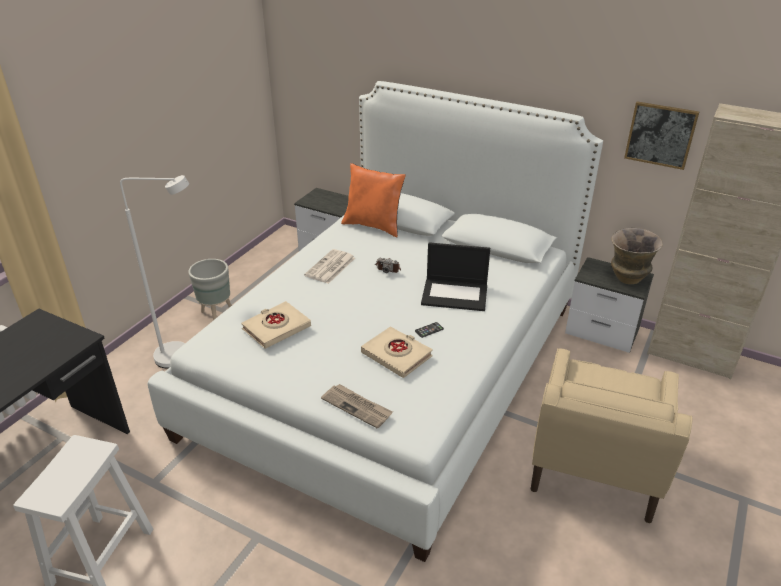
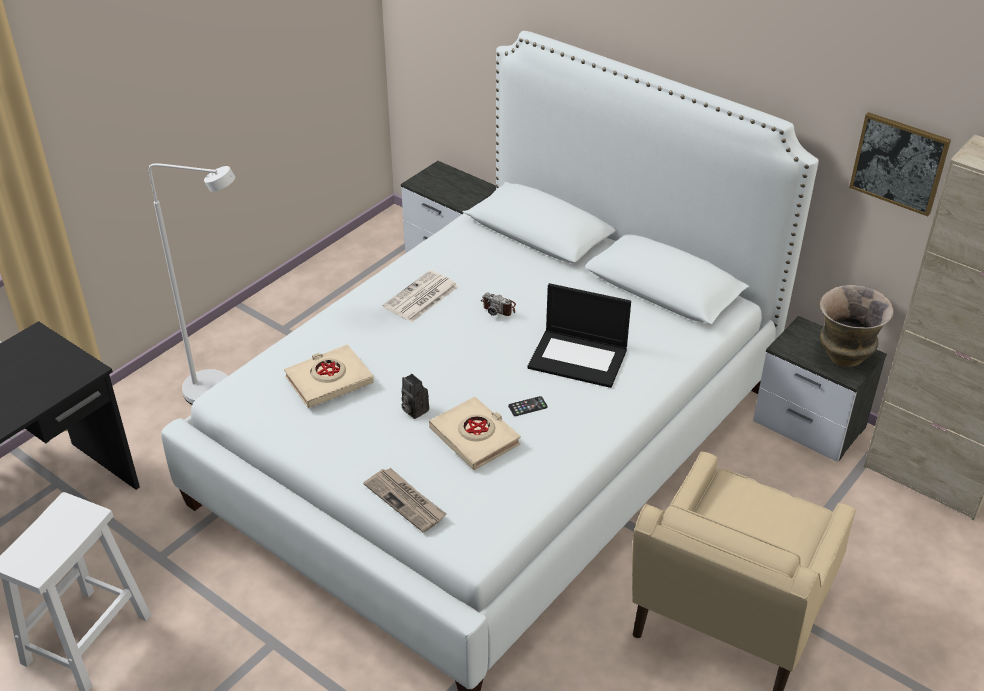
camera: 10 degrees right, 5 degrees up
(216, 315) = (274, 337): grey planter -> none
(345, 341) = (413, 410): none -> camera
(374, 226) = (497, 238): orange pillow -> none

